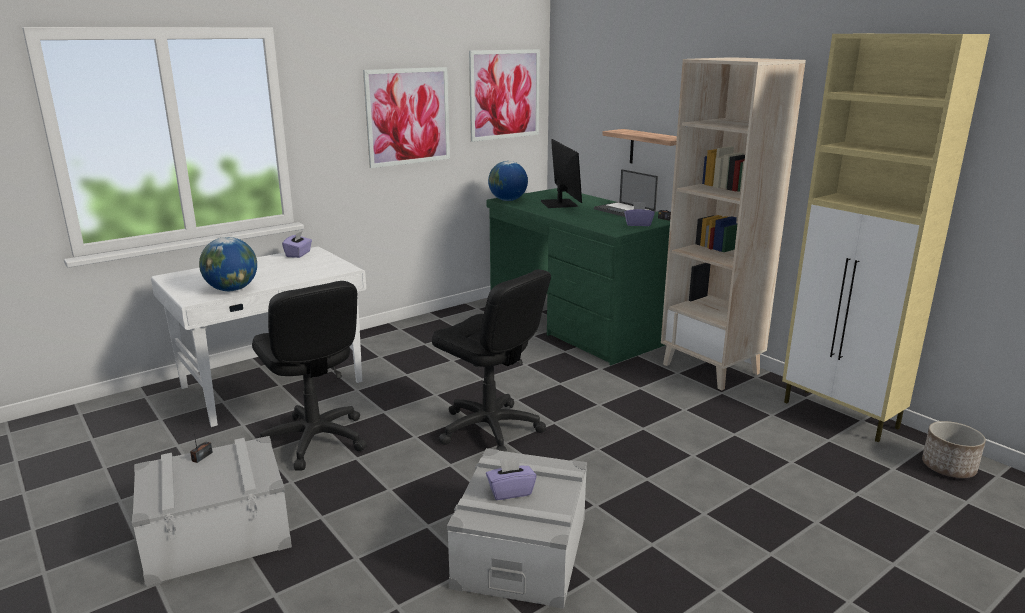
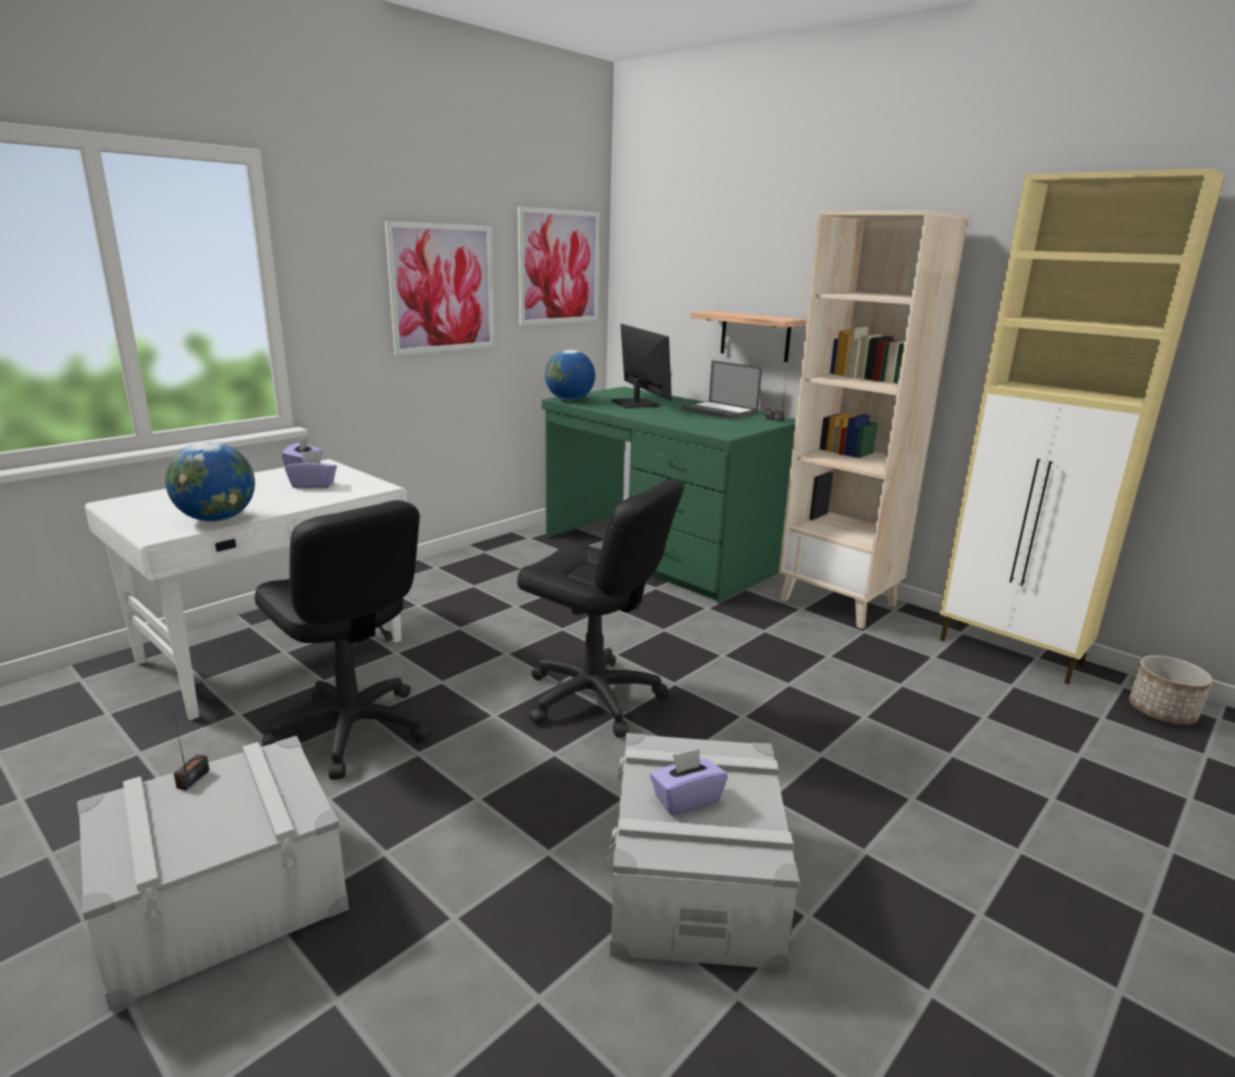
camera: 10 degrees left, 0 degrees up
(638, 224) = (747, 426): purple tissue box -> purple tissue box (313, 485)

